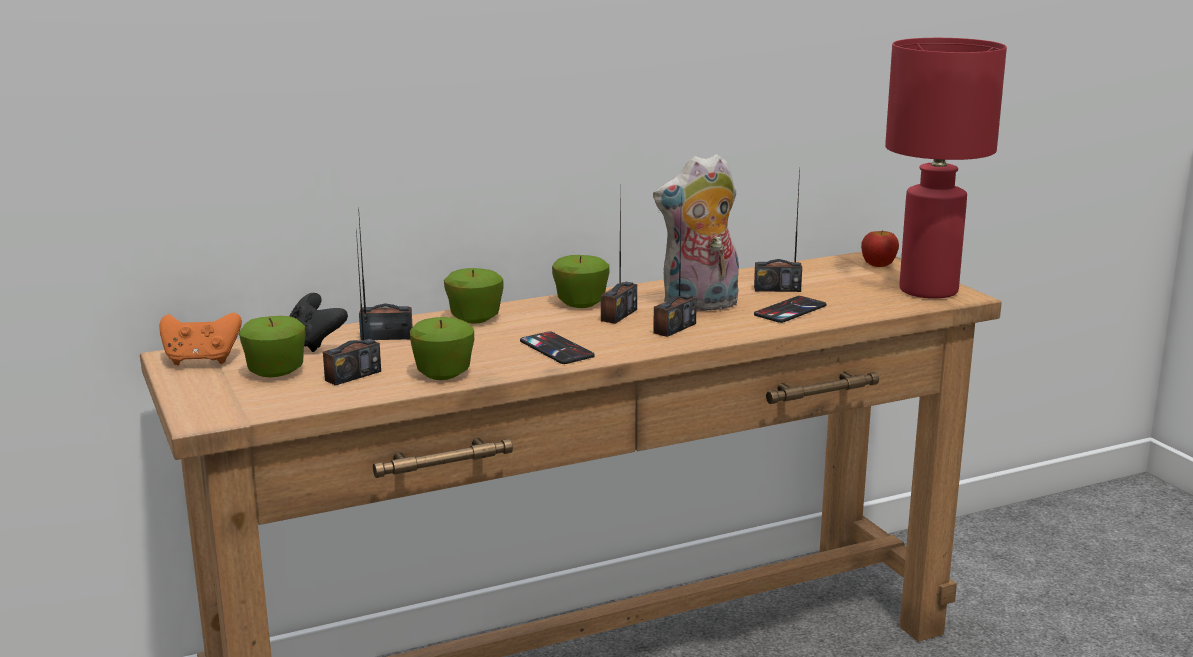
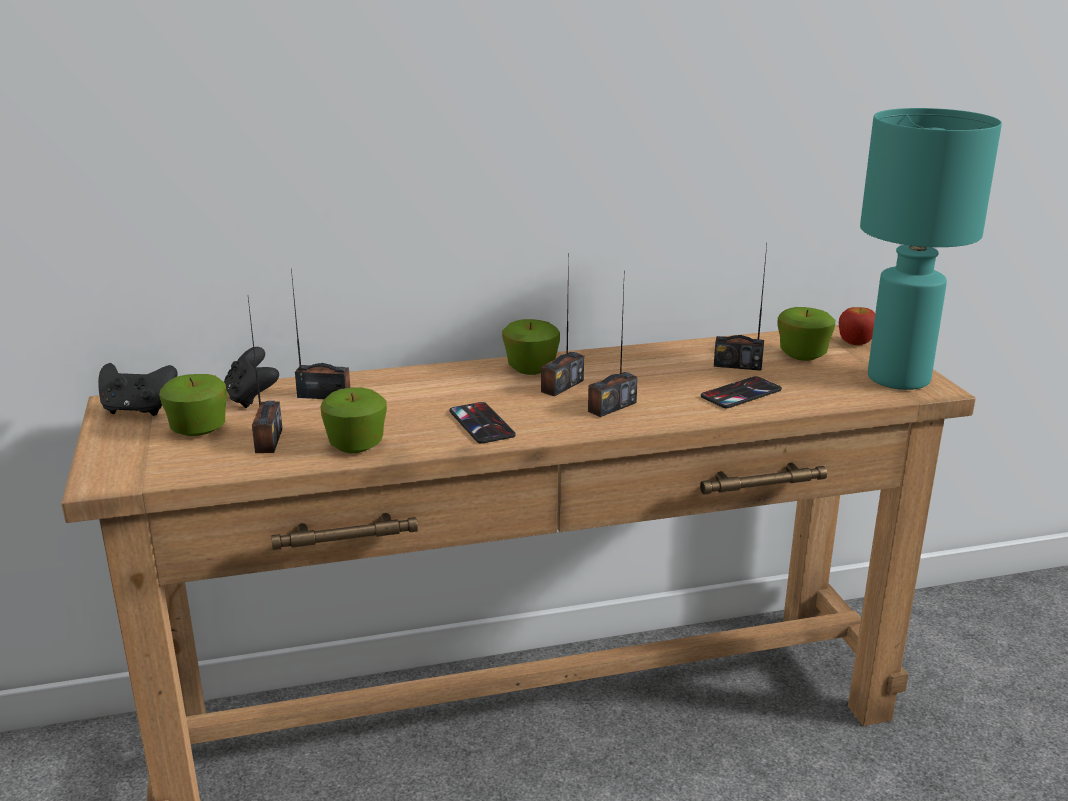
camera: 10 degrees right, 5 degrees up
(201, 360) = (138, 410): orange game controller -> black game controller
(353, 375) = (268, 440): radio -> radio turned 60 degrees counterclockwise
(474, 318) = (419, 379): apple -> apple (802, 355)
(700, 306) = (649, 381): plush toy -> none
(928, 290) = (899, 378): red table lamp -> turquoise table lamp

